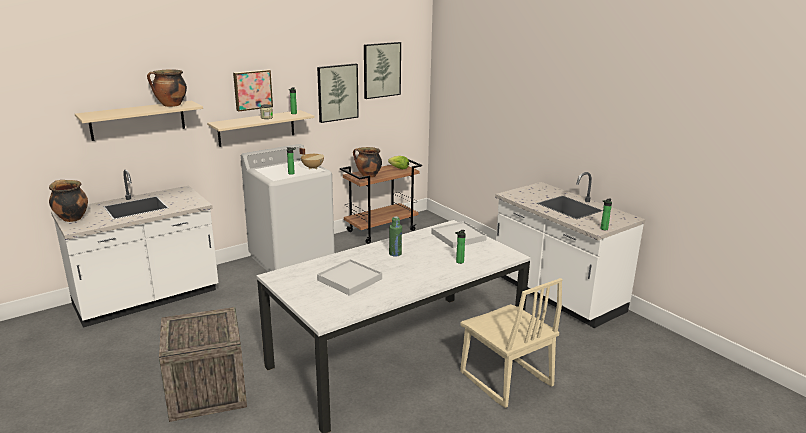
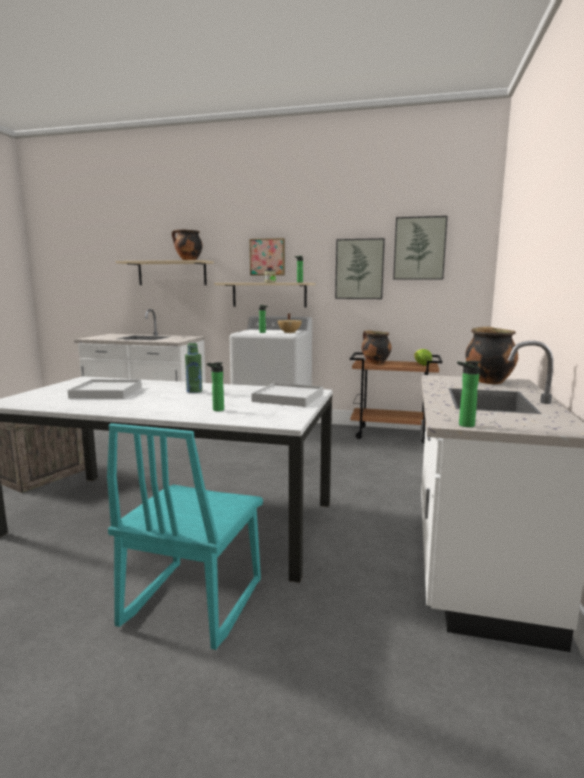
camera: 50 degrees right, 10 degrees down
(71, 218) = (103, 336): cooking pot -> cooking pot (487, 381)
(505, 380) = (192, 602): beige chair -> turquoise chair

